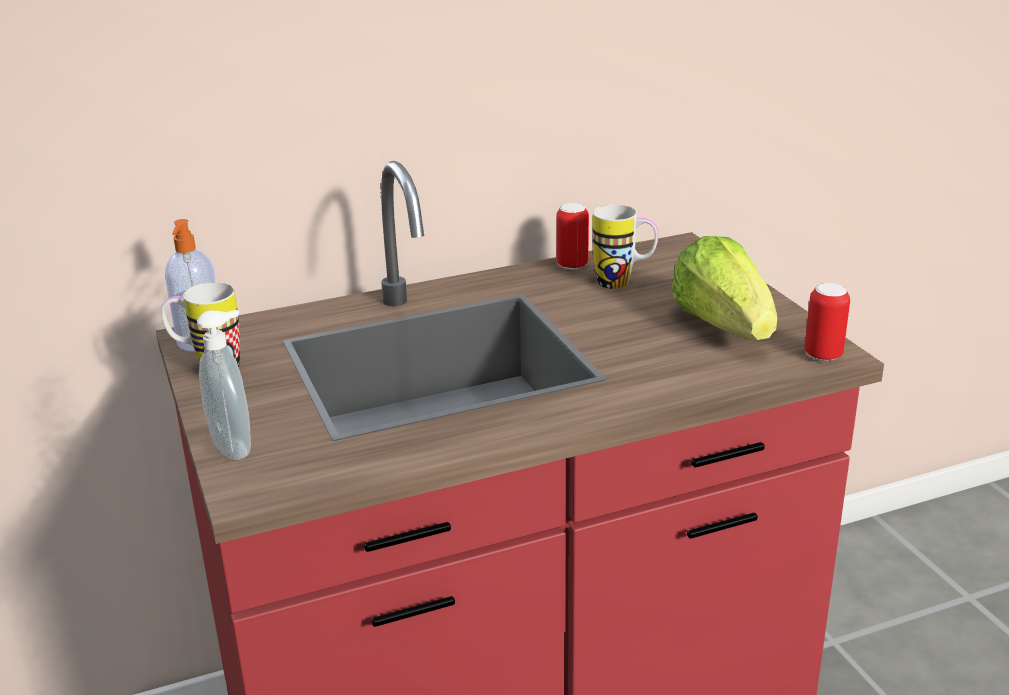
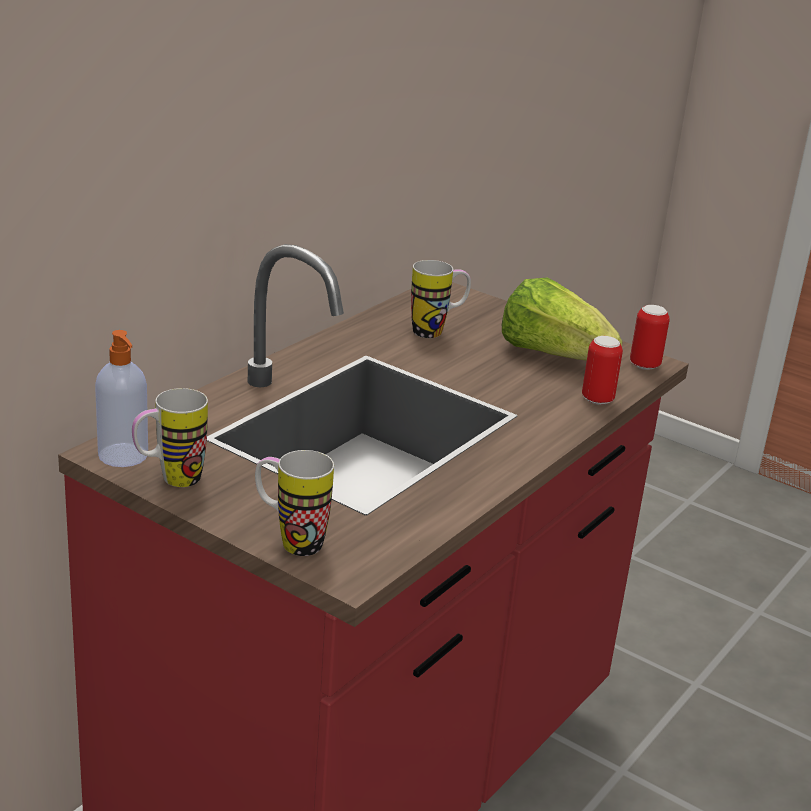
camera: 35 degrees left, 0 degrees up
(235, 447) = (290, 541): soap dispenser -> mug
(572, 265) = (376, 322): can -> can (597, 399)

